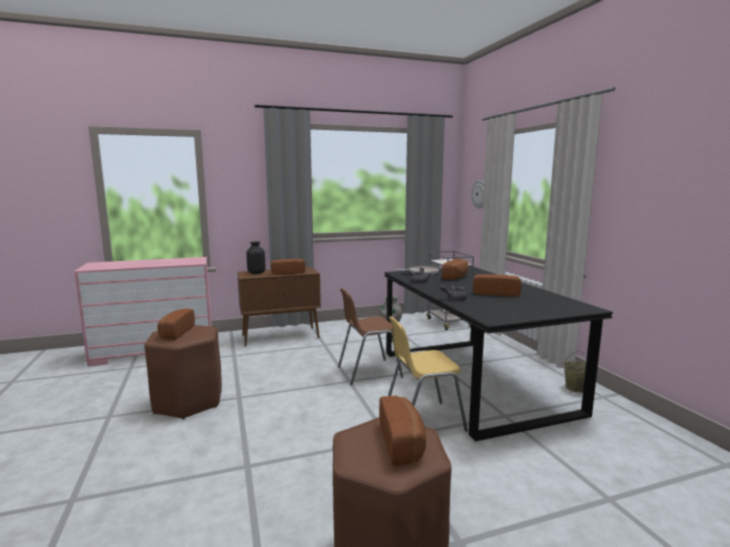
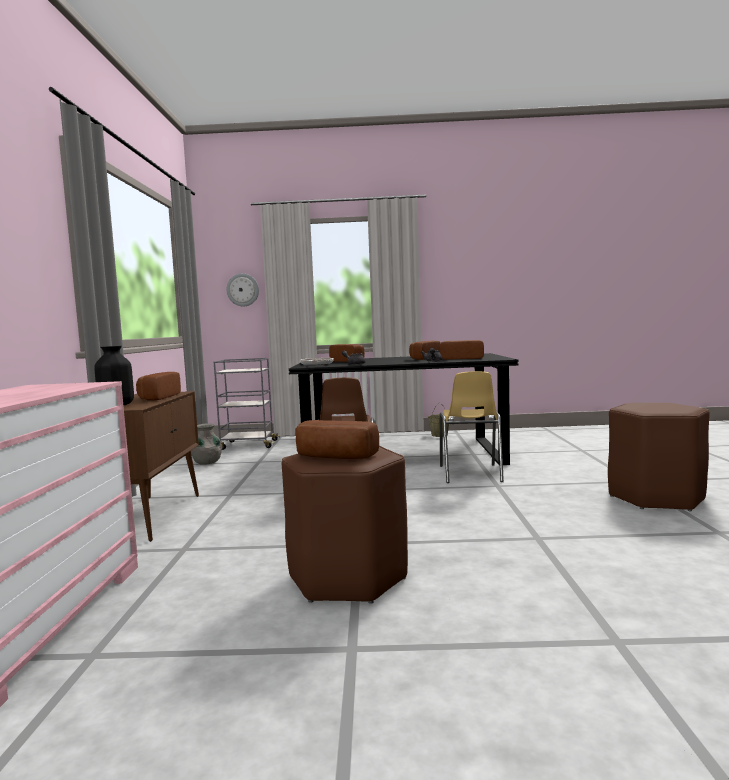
camera: 70 degrees left, 5 degrees down
(403, 442) = (652, 405): bread -> bread (462, 358)

